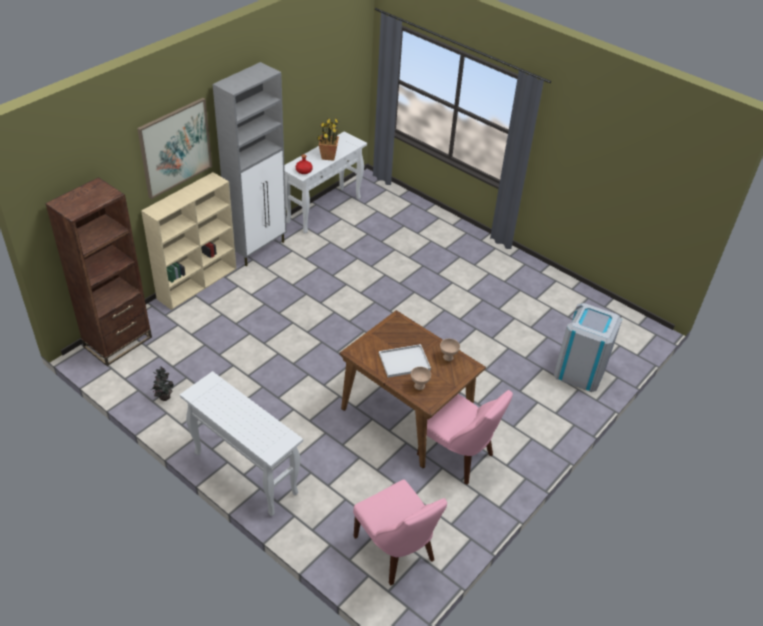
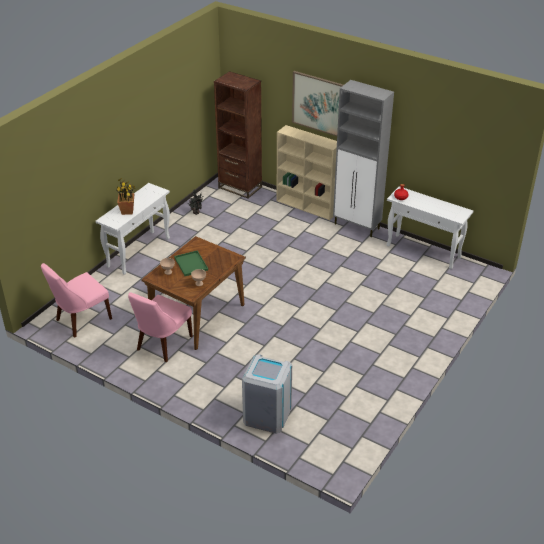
camera: 85 degrees right, 5 degrees down
(328, 156) = (428, 206): potted plant -> potted plant (127, 211)
(405, 361) = (191, 264): white tray -> green tray

